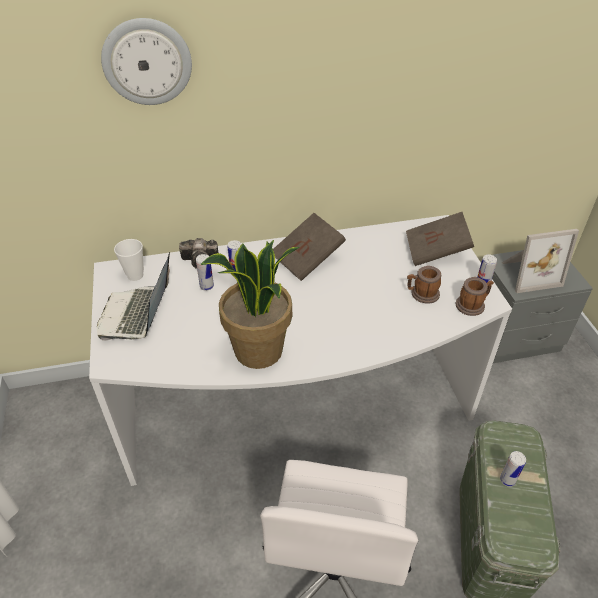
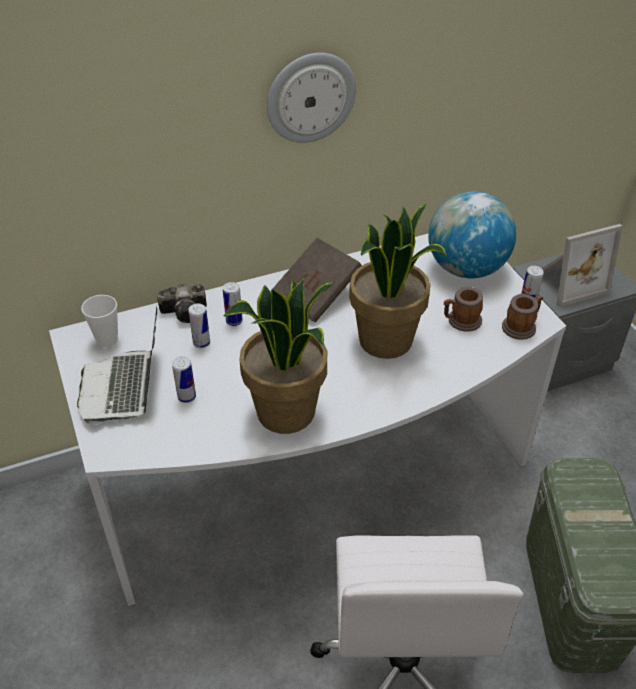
camera: 10 degrees left, 0 degrees up
(147, 62) = (113, 76): wall clock -> wall clock (310, 97)
(355, 303) = (386, 341): none -> potted plant
(436, 251) = (466, 269): brown book -> globe
(507, 480) = (589, 522): can -> can (186, 397)

